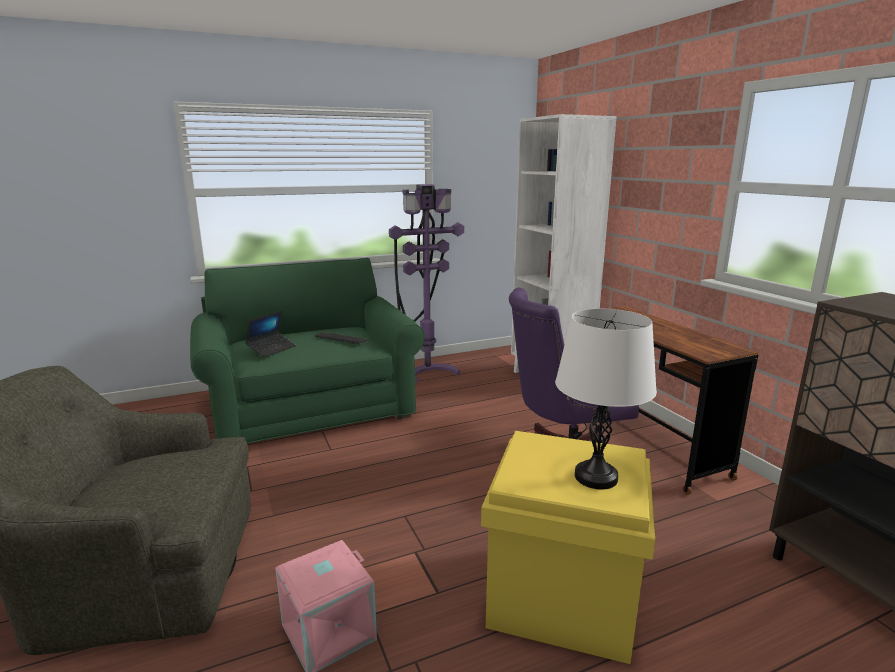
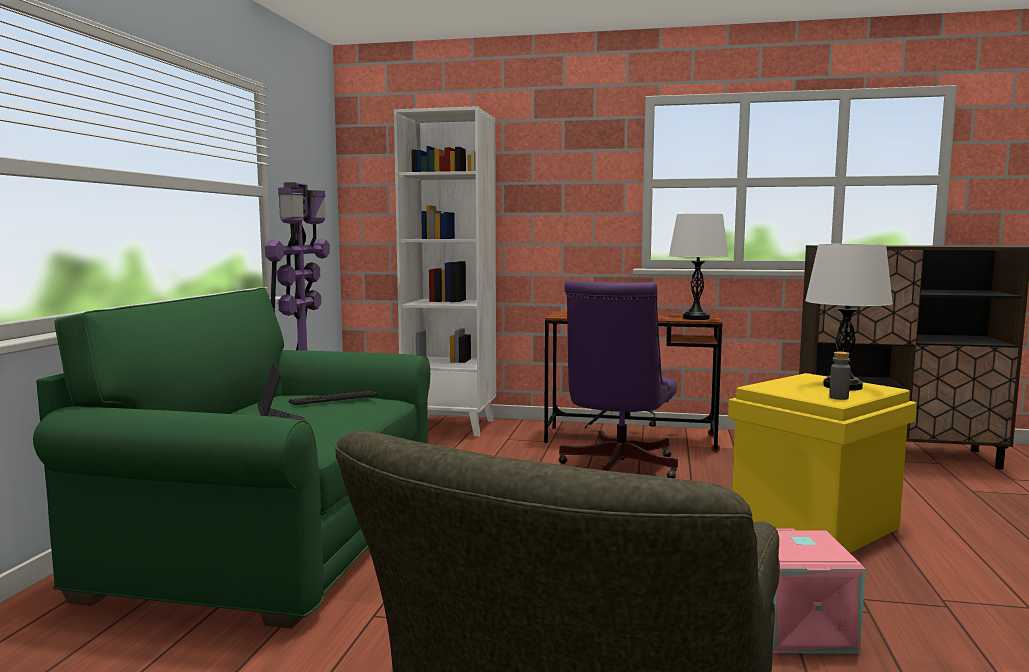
camera: 55 degrees left, 10 degrees down
(532, 482) = (838, 397): none -> grey bottle
(703, 349) = (696, 318): none -> white table lamp

